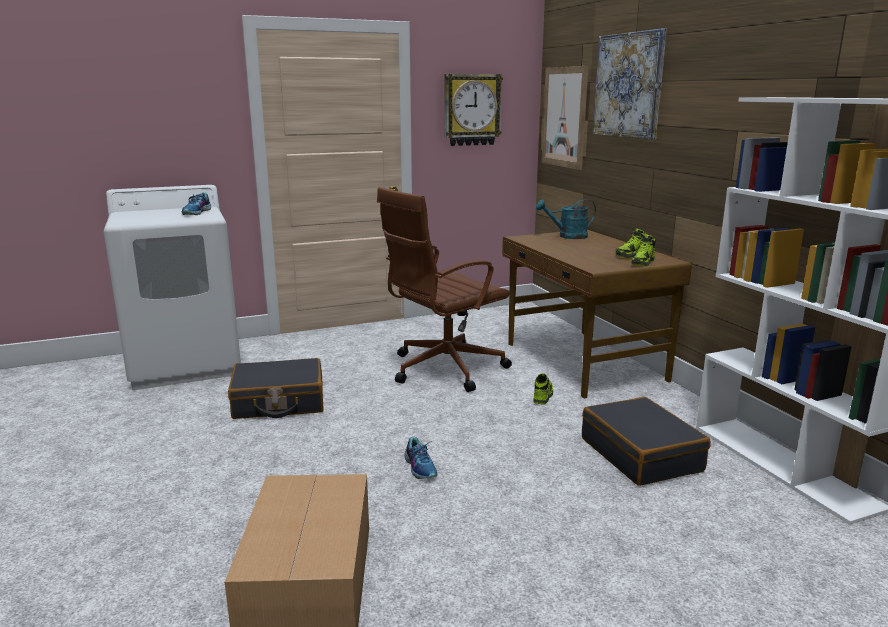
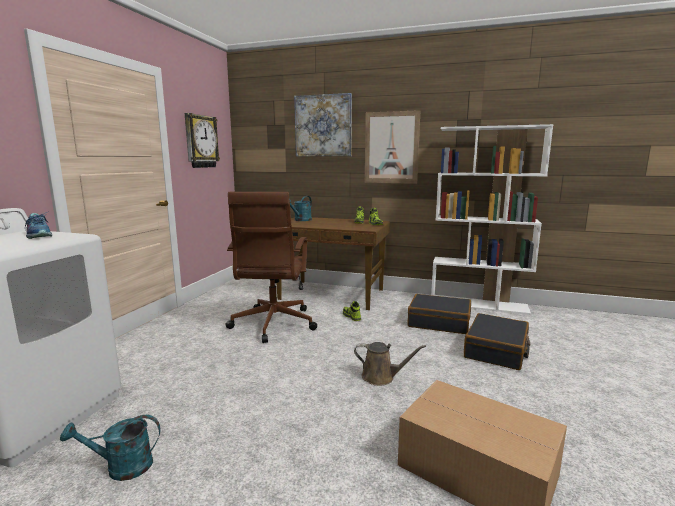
camera: 50 degrees left, 5 degrees down
(161, 420) = (121, 467): none -> turquoise watering can
(278, 402) = (207, 394): black suitcase -> black suitcase (496, 350)
(421, 467) = (381, 377): shoe -> brown watering can
(564, 117) = (261, 147): picture -> picture (391, 148)

